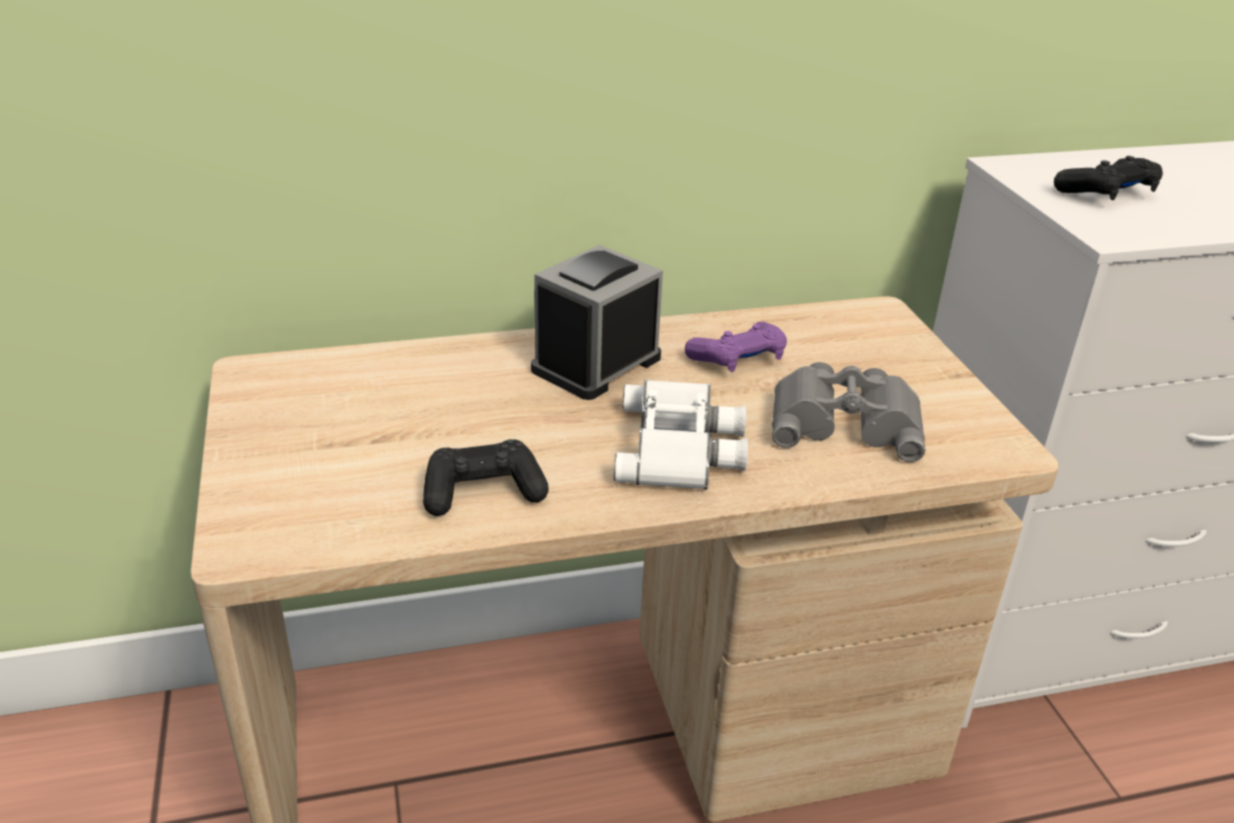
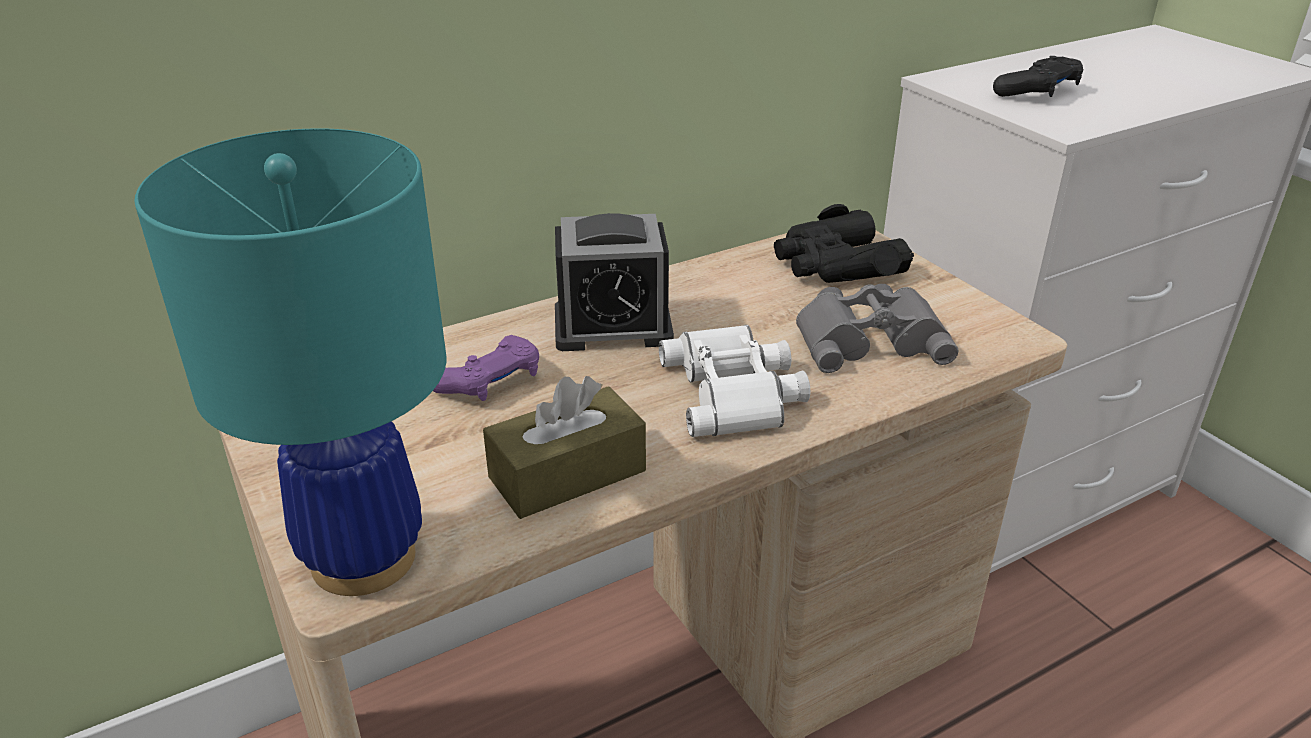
camera: 15 degrees left, 0 degrees up
(271, 526) = (363, 558): none -> turquoise table lamp
(483, 492) = (567, 474): black game controller -> brown tissue box
(596, 364) = (613, 326): alarm clock -> alarm clock turned 120 degrees counterclockwise
(738, 359) = (743, 298): purple game controller -> purple game controller (490, 382)
(852, 342) = (836, 264): none -> black binoculars

